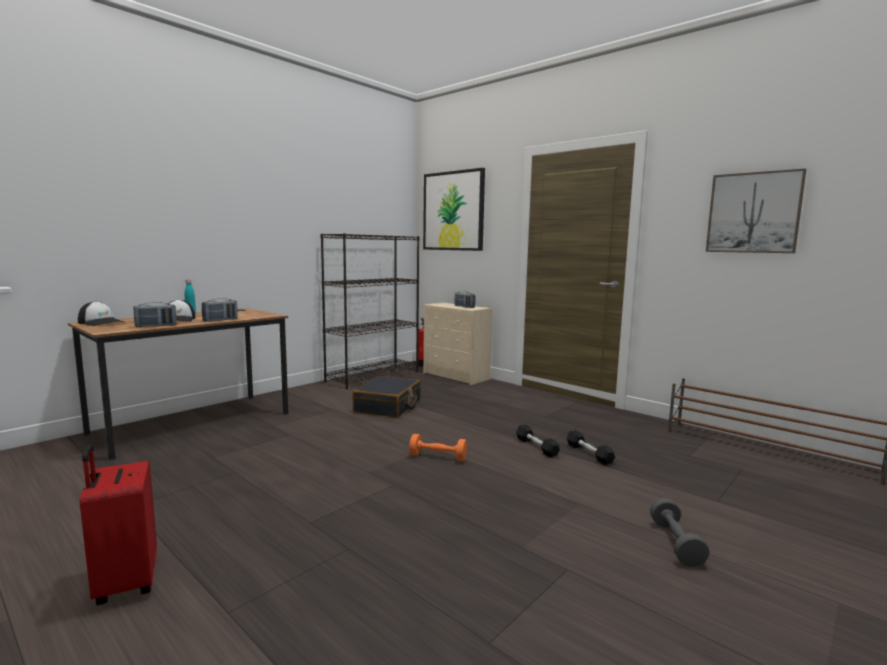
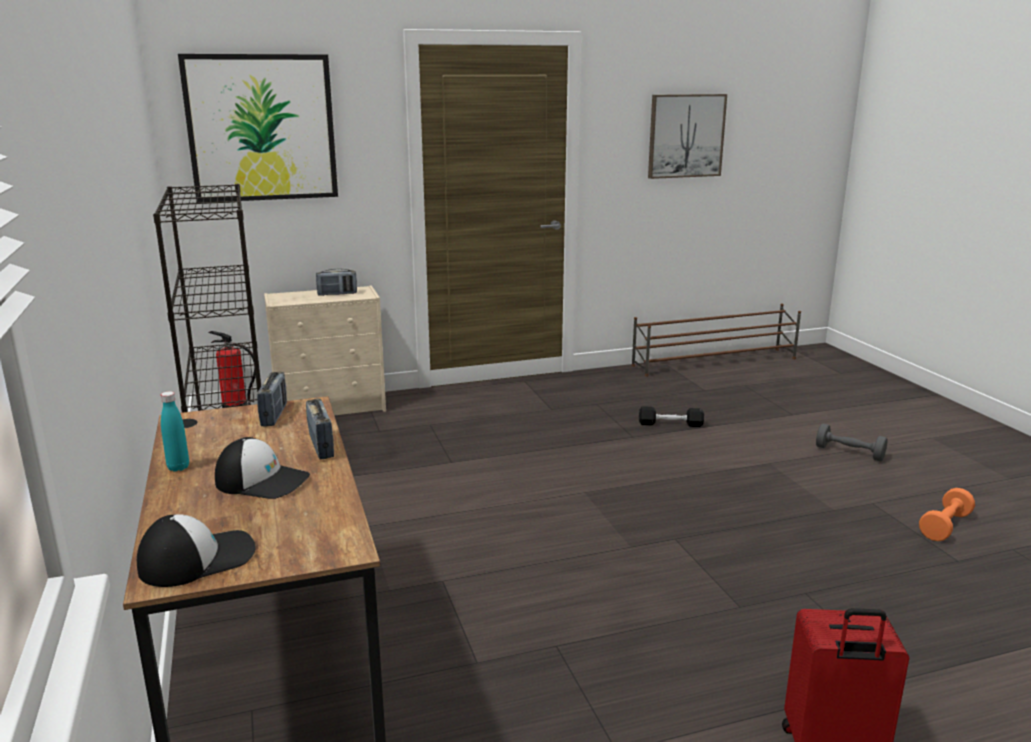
camera: 60 degrees left, 10 degrees up
(156, 326) = (330, 502): radio -> radio (274, 415)
(388, 406) = (406, 484): black suitcase -> none
(438, 457) = (619, 496): orange dumbbell -> orange dumbbell (945, 526)
(536, 447) = (634, 440): black dumbbell -> none

